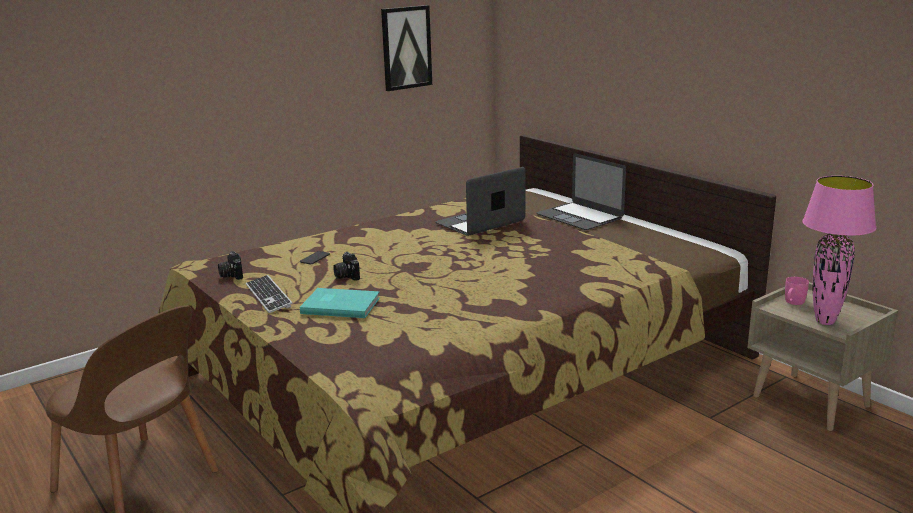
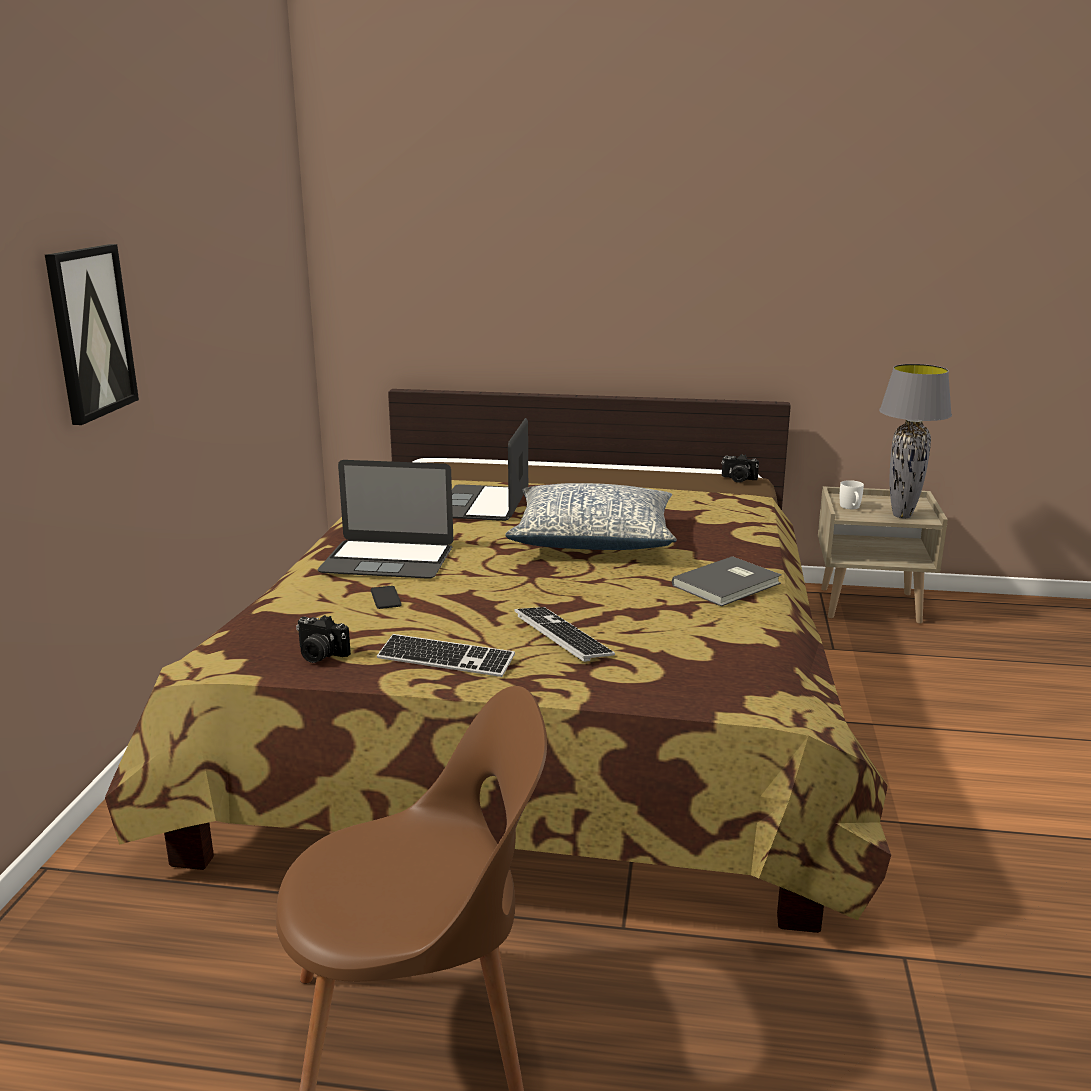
camera: 45 degrees left, 0 degrees up
(340, 305) = (562, 635): turquoise book -> keyboard
(346, 276) = (483, 603): camera -> camera (738, 479)
(406, 47) = (248, 276): picture -> picture (90, 332)
(487, 260) = (593, 539): none -> pillow
(493, 312) = (729, 585): none -> grey book
(579, 216) = (557, 474): laptop -> laptop (387, 559)
(793, 302) = (851, 508): pink mug -> white mug
(824, 321) = (901, 515): pink table lamp -> grey table lamp

